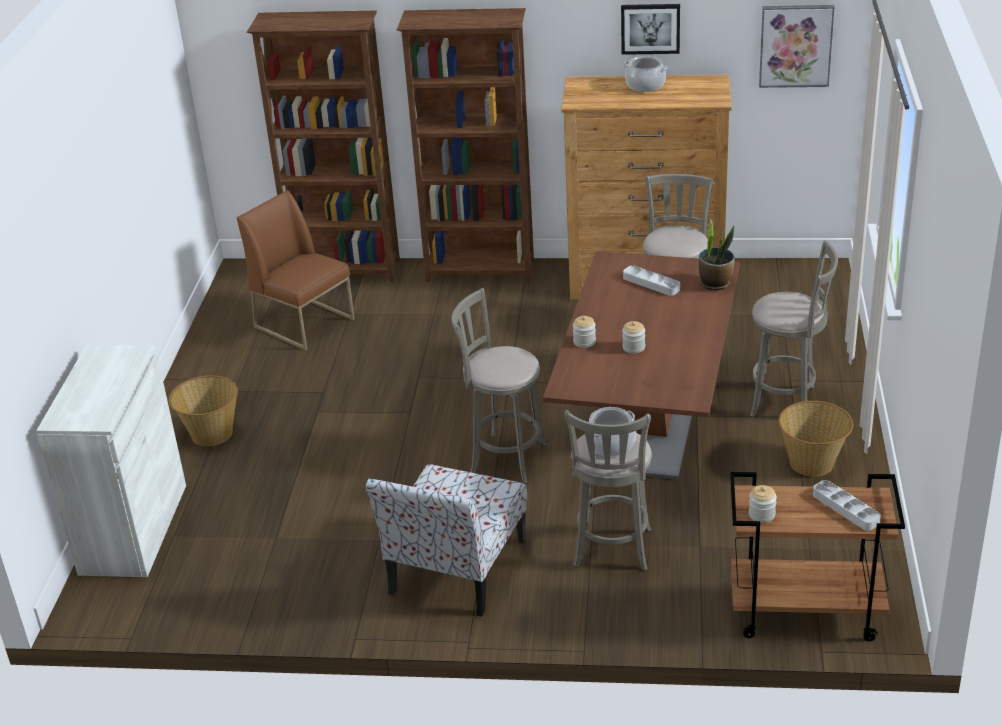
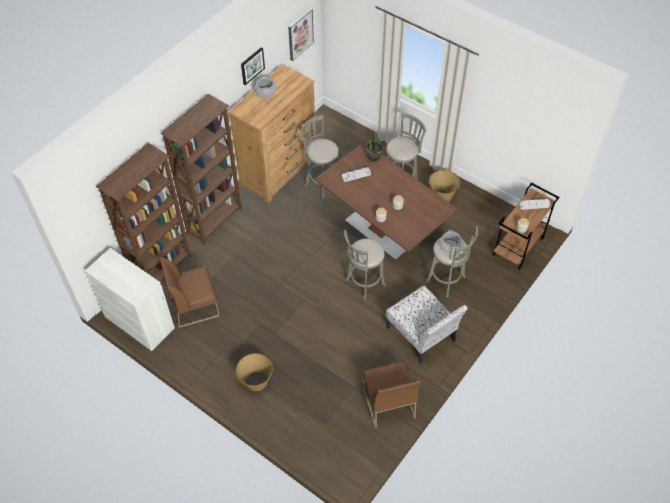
camera: 60 degrees left, 20 degrees up
(133, 529) = (306, 440): white cabinet -> white cabinet (139, 322)
(272, 588) = (388, 402): none -> brown chair

